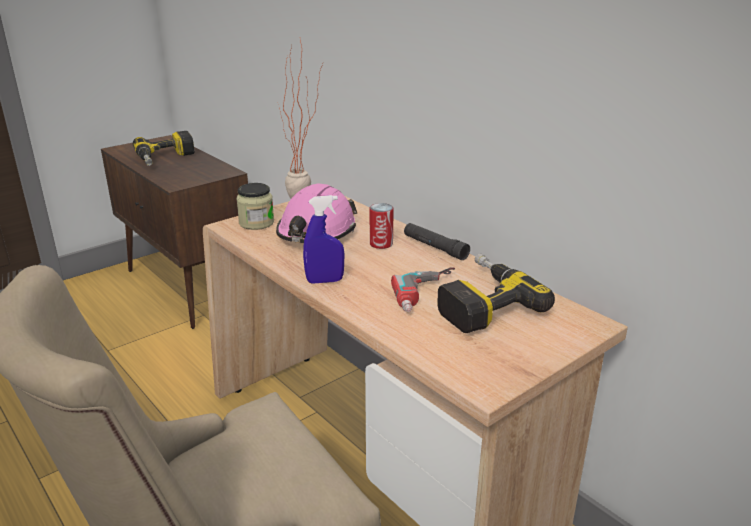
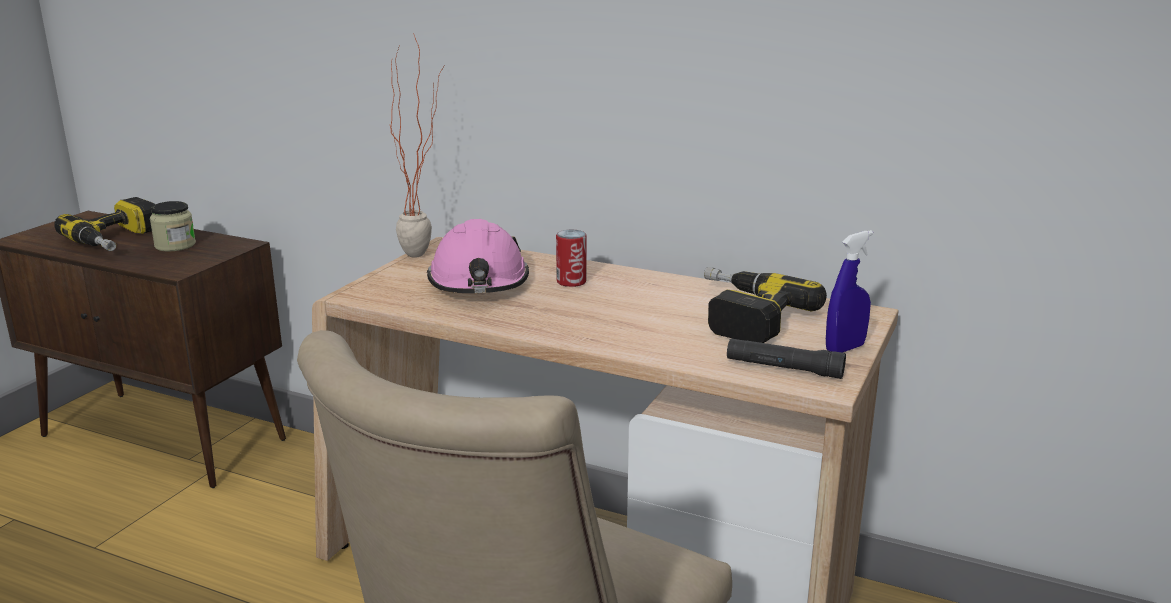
camera: 25 degrees left, 5 degrees down
(256, 223) = (388, 286): jar -> jar (175, 245)
(325, 281) = (550, 328): blue spray bottle -> blue spray bottle (845, 349)
(429, 294) = (681, 319): power drill -> none
(435, 247) = (636, 275): black flashlight -> black flashlight (784, 368)

